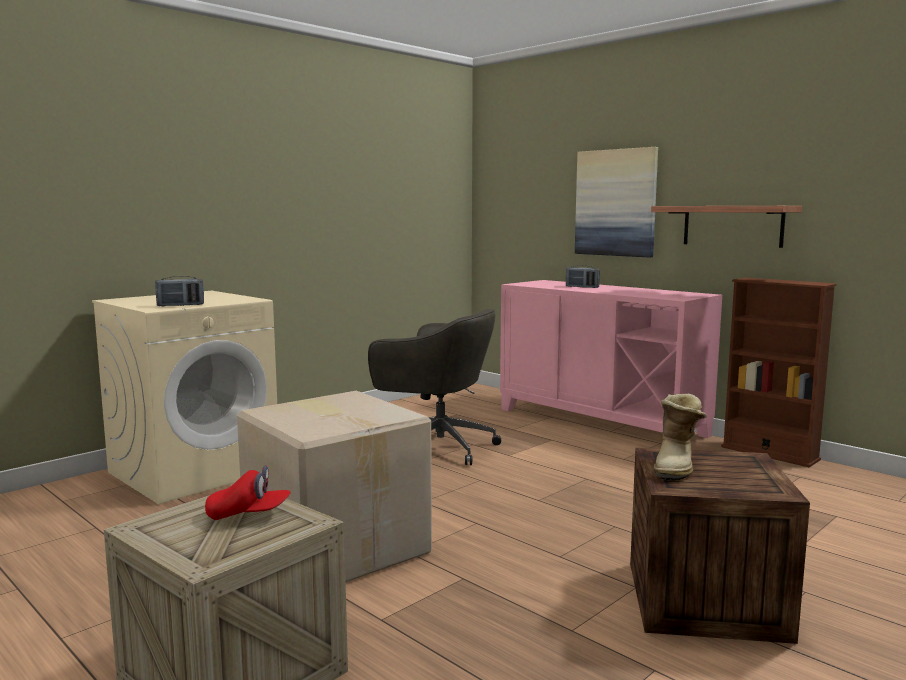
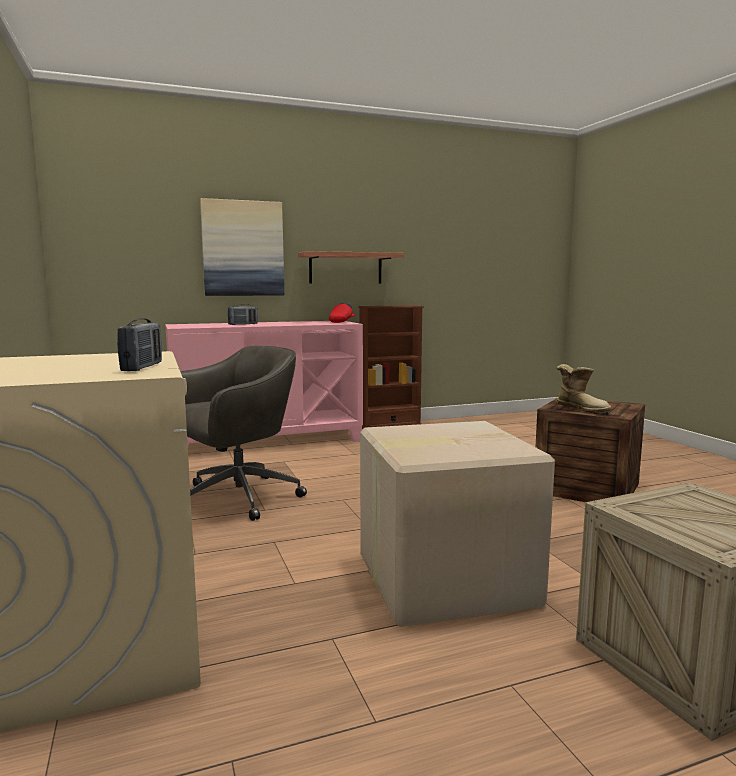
camera: 65 degrees left, 0 degrees up
(248, 515) = (679, 507): red cap -> red cap (342, 322)

